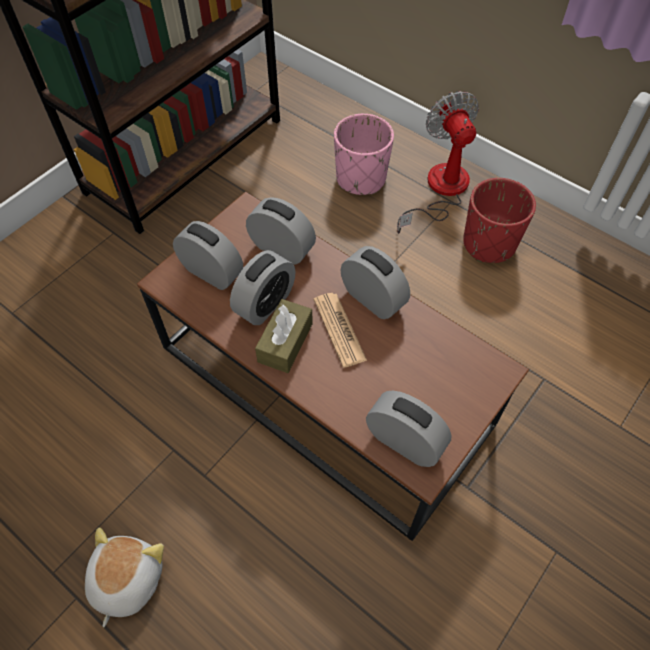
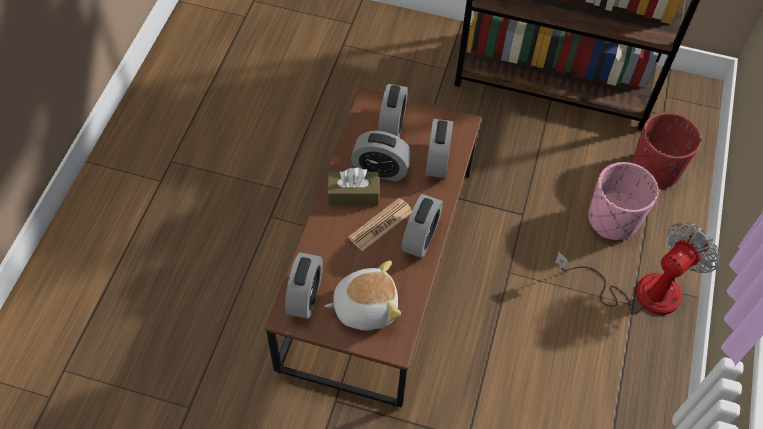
camera: 65 degrees right, 0 degrees up
(126, 580) = (181, 202): plush toy -> plush toy (365, 306)
(489, 244) = (598, 353): red planter -> red planter (655, 169)

